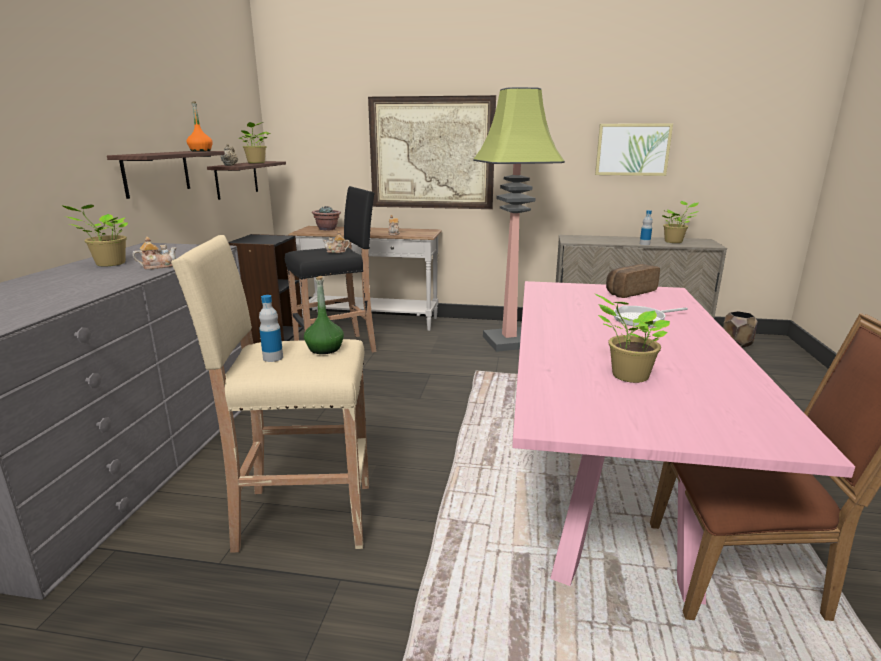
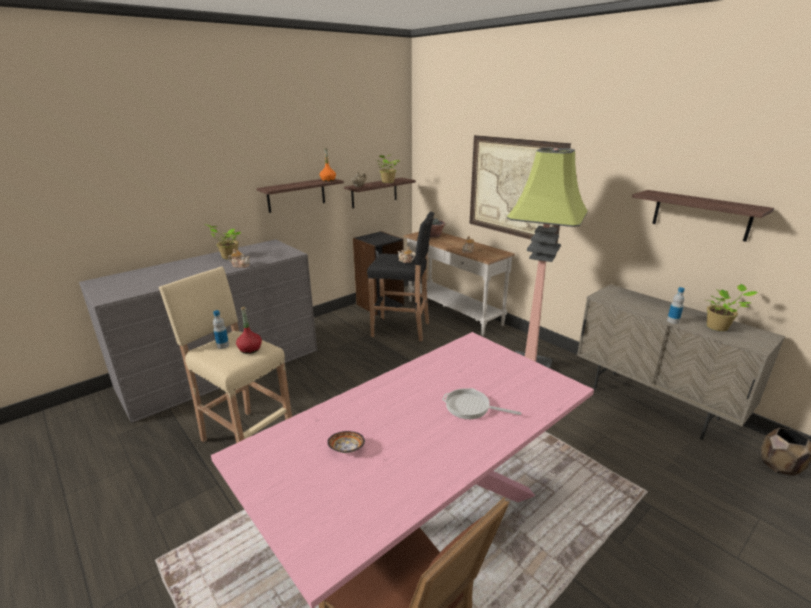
camera: 40 degrees right, 5 degrees up
(324, 349) = (250, 349): green bottle -> red bottle
(627, 375) = (347, 449): potted plant -> bowl
(628, 292) = (527, 374): bread -> none
(632, 149) = (701, 215): picture -> shelf

